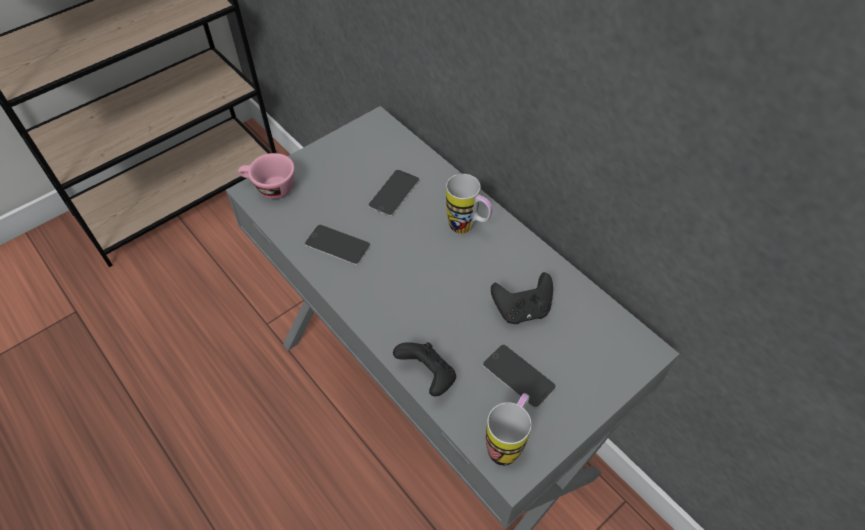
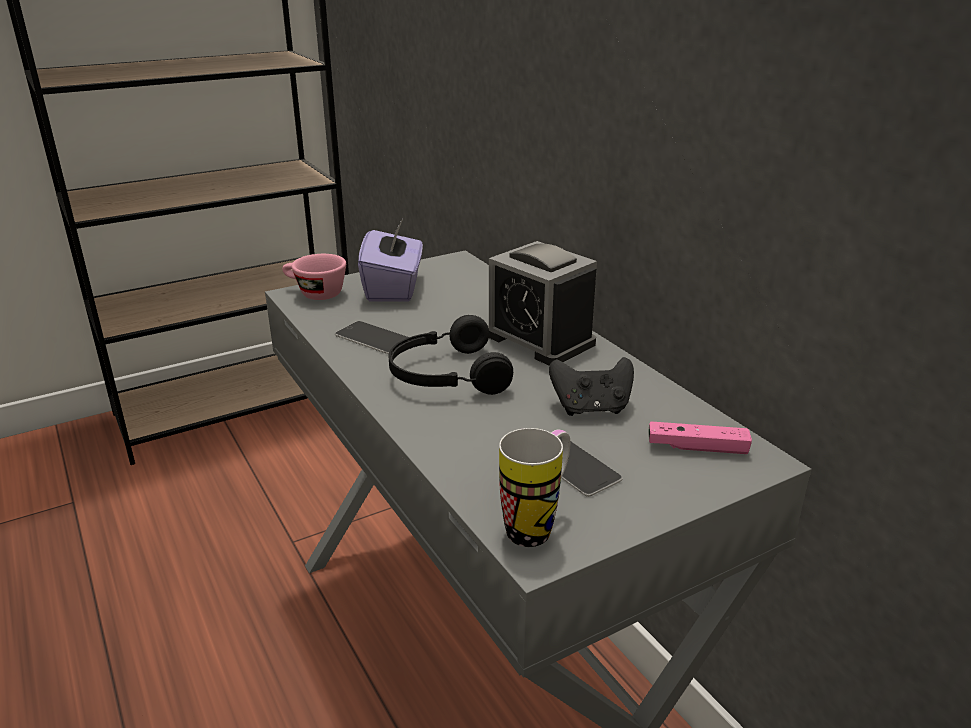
camera: 10 degrees right, 25 degrees down
(334, 172) = (394, 288): none -> purple tissue box
(394, 193) = (458, 307): phone -> none
(406, 285) = (446, 375): none -> black headphones
(428, 376) = (446, 452): black game controller -> none
(468, 228) = (539, 339): mug -> alarm clock
(602, 343) = (697, 447): none -> pink game controller

